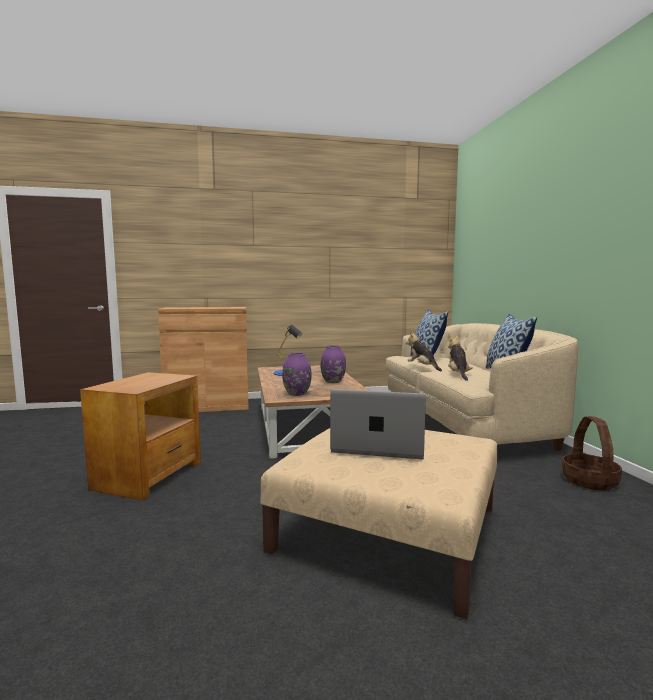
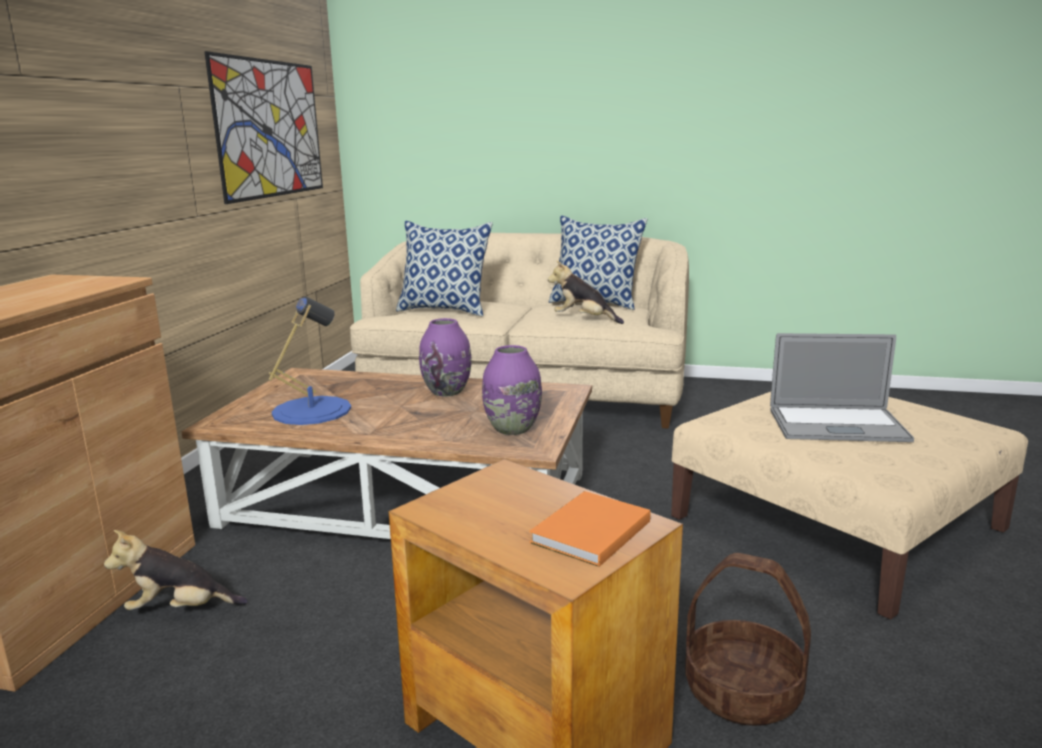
camera: 65 degrees left, 10 degrees up
(128, 386) = (588, 533): none -> orange book
(378, 446) = (837, 425): laptop -> laptop turned 120 degrees counterclockwise
(388, 264) = (270, 129): none -> picture
(422, 367) = (501, 324): plush toy -> plush toy (180, 609)
(589, 481) = (747, 398): basket -> basket (741, 692)

